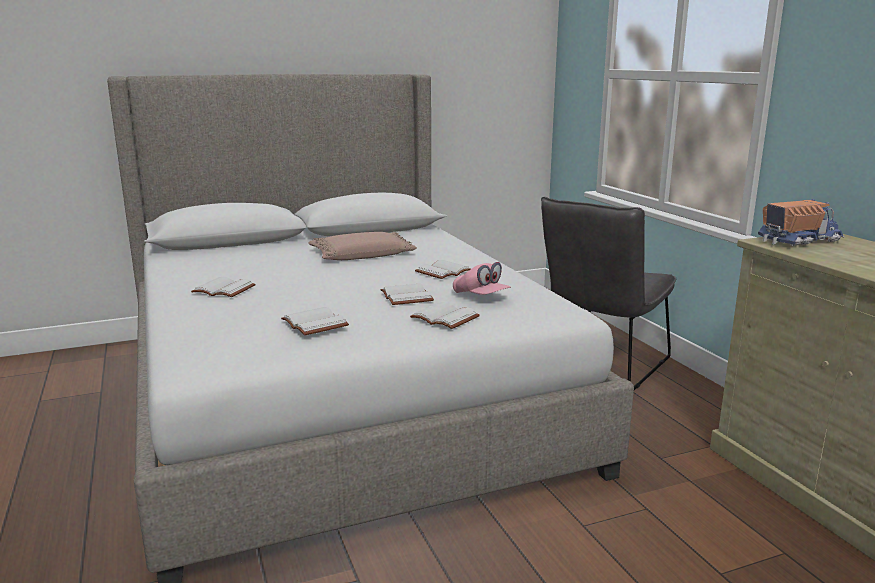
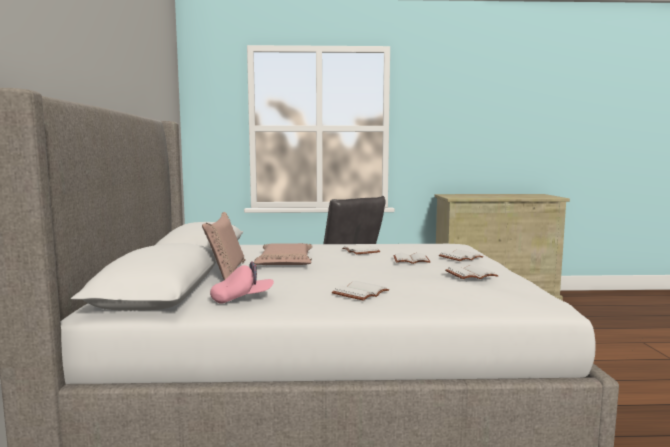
camera: 70 degrees left, 10 degrees down
(297, 245) = (226, 272): none -> beige pillow
(481, 297) = (420, 251): pink cap -> pink cap (242, 299)
(797, 241) = (455, 196): toy truck -> none

